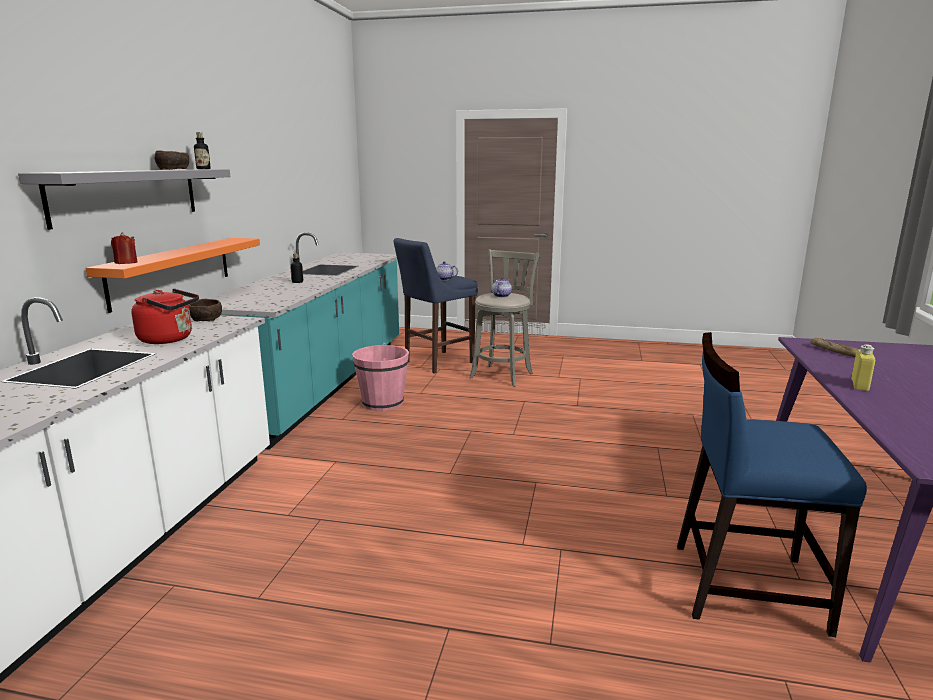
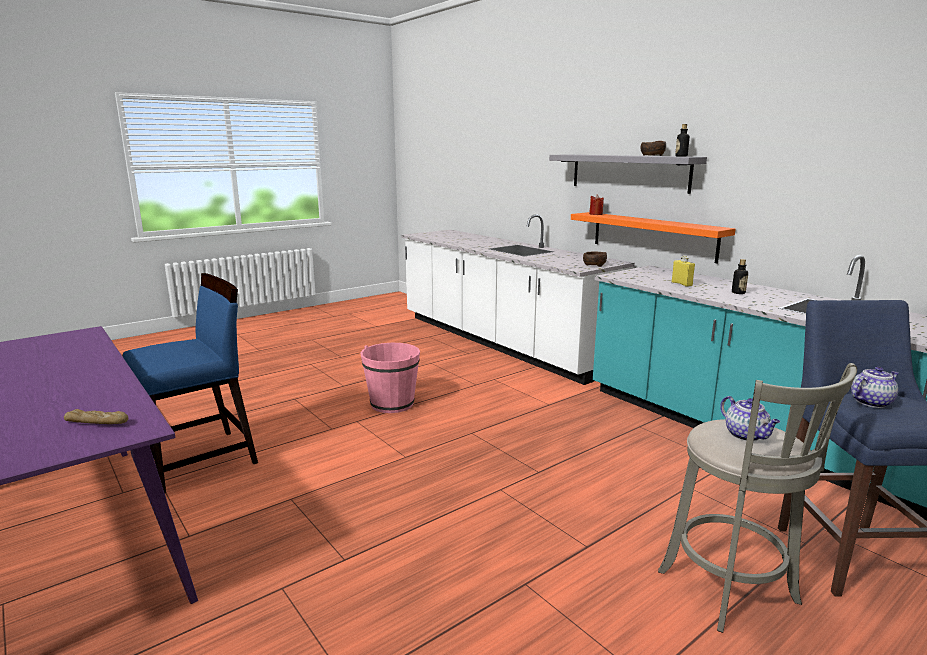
camera: 130 degrees right, 0 degrees up
(169, 339) = (550, 258): red kettle -> none
(382, 403) = (669, 455): pink bucket -> pink bucket (392, 404)
(859, 385) = (95, 376): yellow bottle -> yellow bottle (681, 284)

